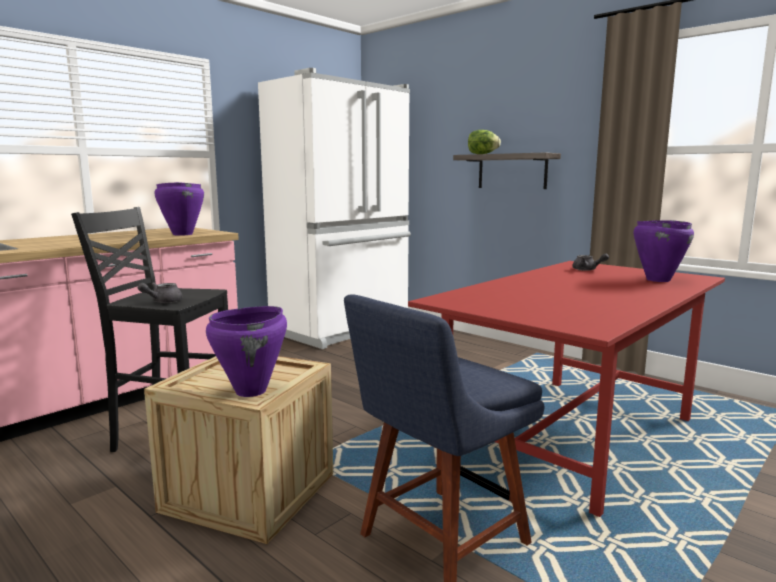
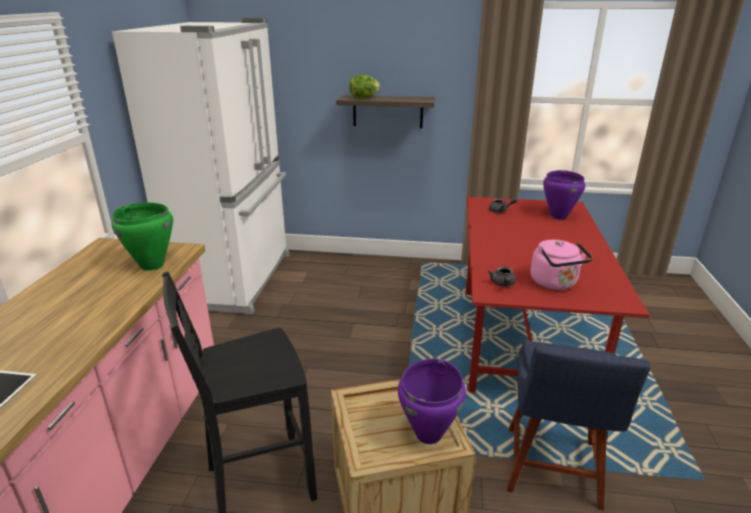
camera: 35 degrees left, 15 degrees up
(162, 302) = (264, 374): grey teapot -> grey teapot (503, 284)
(182, 234) = (152, 265): purple cooking pot -> green cooking pot
(531, 307) = (555, 283): none -> pink kettle

